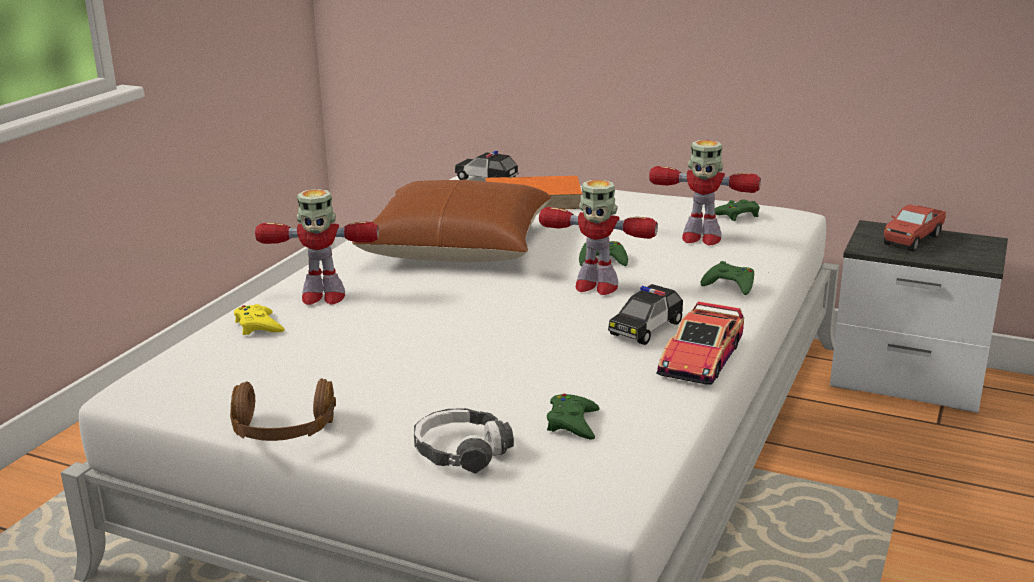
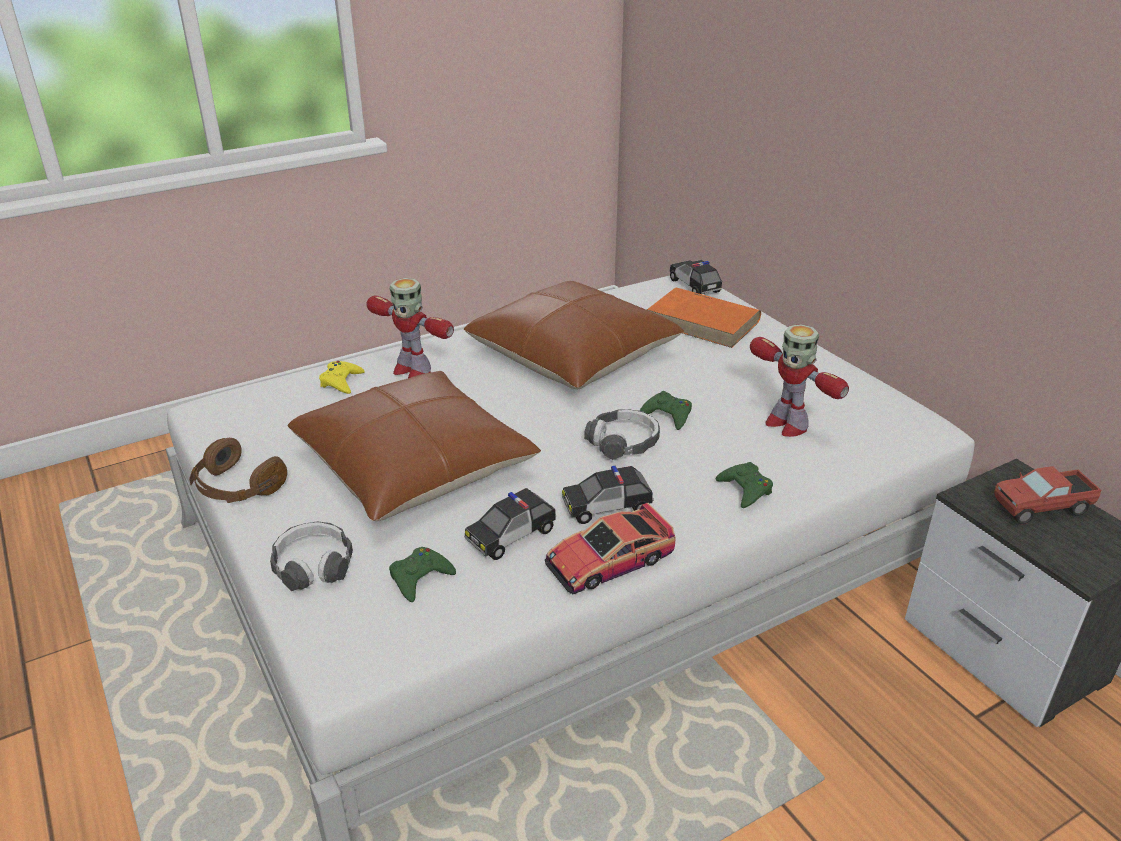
camera: 35 degrees right, 10 degrees up
(438, 357) = (414, 465): none -> brown pillow
(595, 286) = (623, 442): toy robot -> headphones
(601, 371) = (511, 535): none -> toy car
(737, 215) = (862, 409): green game controller -> none

